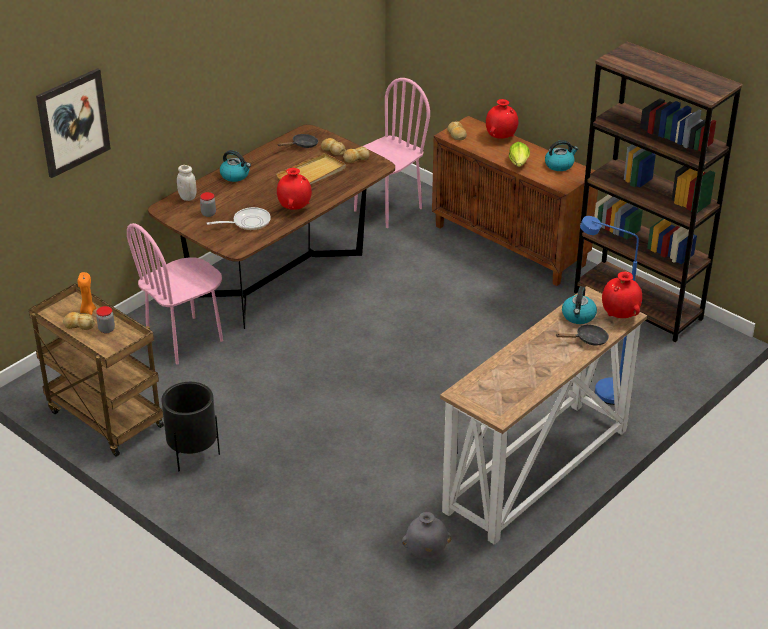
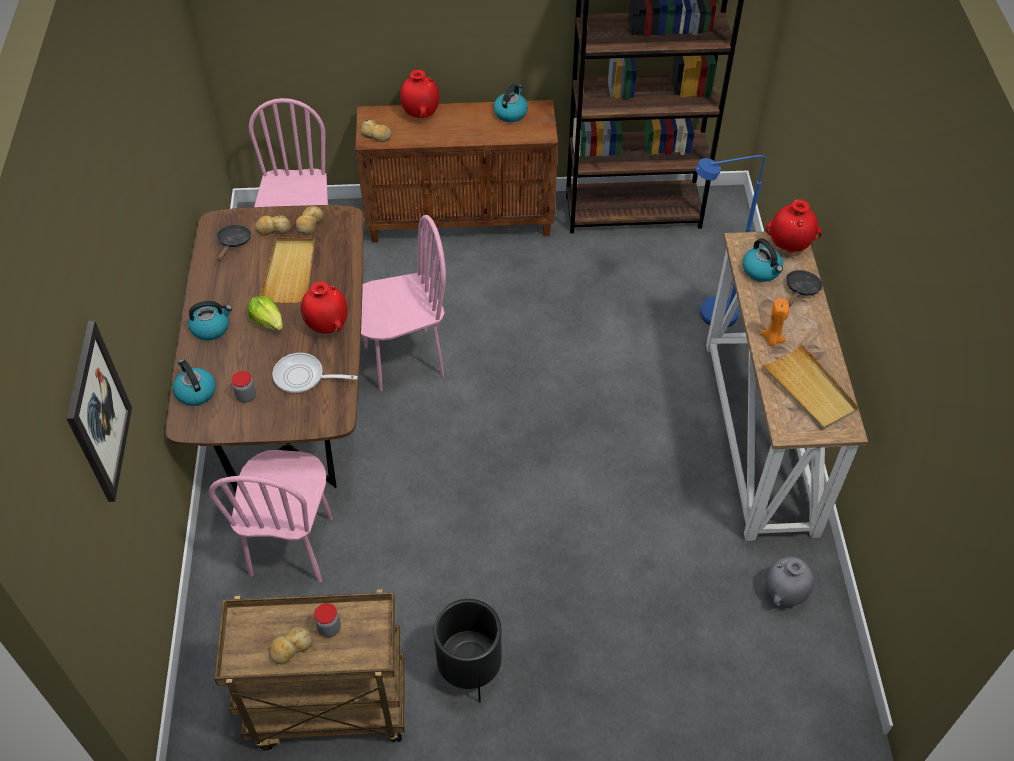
camera: 45 degrees left, 15 degrees up
(88, 310) = (275, 621): orange candle -> orange candle (772, 340)
(187, 197) = (195, 392): white jar -> kettle
(248, 222) = (303, 377): frying pan -> frying pan turned 105 degrees counterclockwise
(368, 294) = (403, 360): none -> pink chair
(507, 385) = (809, 390): none -> beige tray
(519, 163) = (474, 133): lettuce -> lettuce (268, 321)

